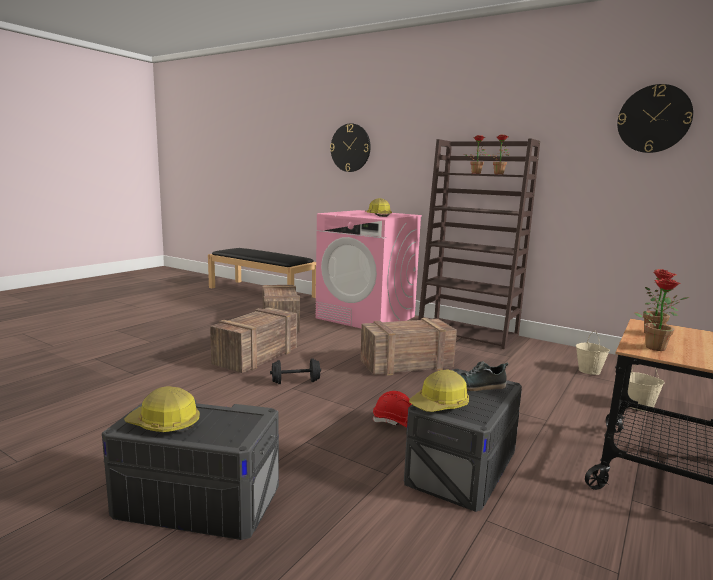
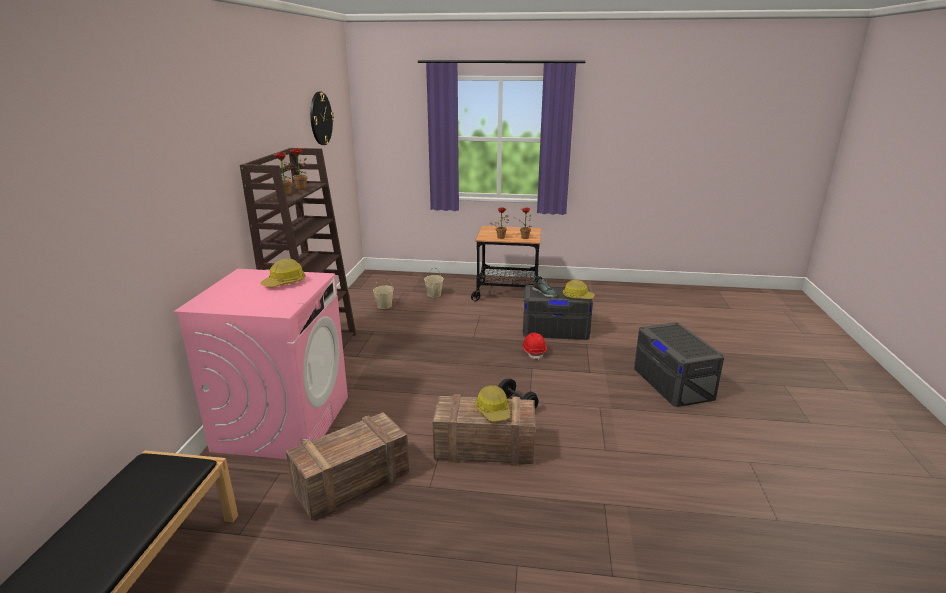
camera: 115 degrees left, 10 degrees up
(164, 424) = (694, 345): hard hat -> hard hat (493, 411)
(350, 148) = (127, 212): wall clock -> none
(405, 364) = (432, 367): crate -> none

